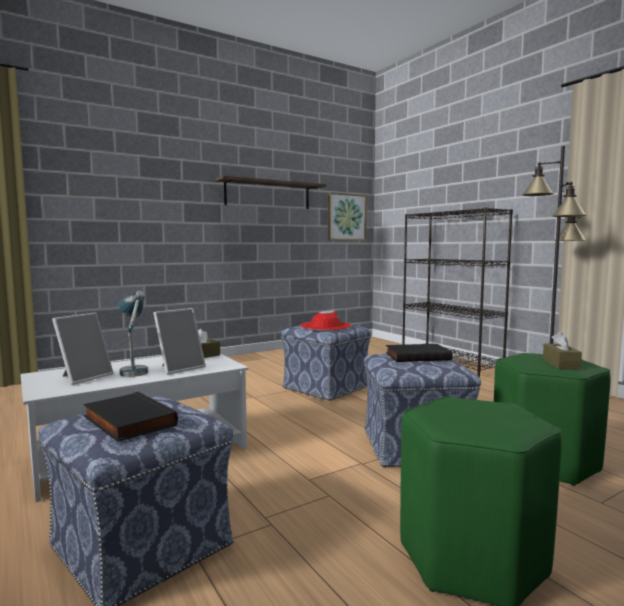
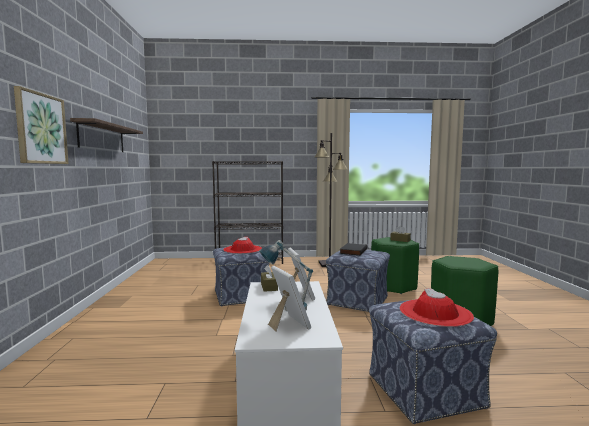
camera: 60 degrees left, 0 degrees up
(127, 421) = (435, 313): black book -> red hat
(346, 217) = (139, 159): picture -> picture (41, 129)

